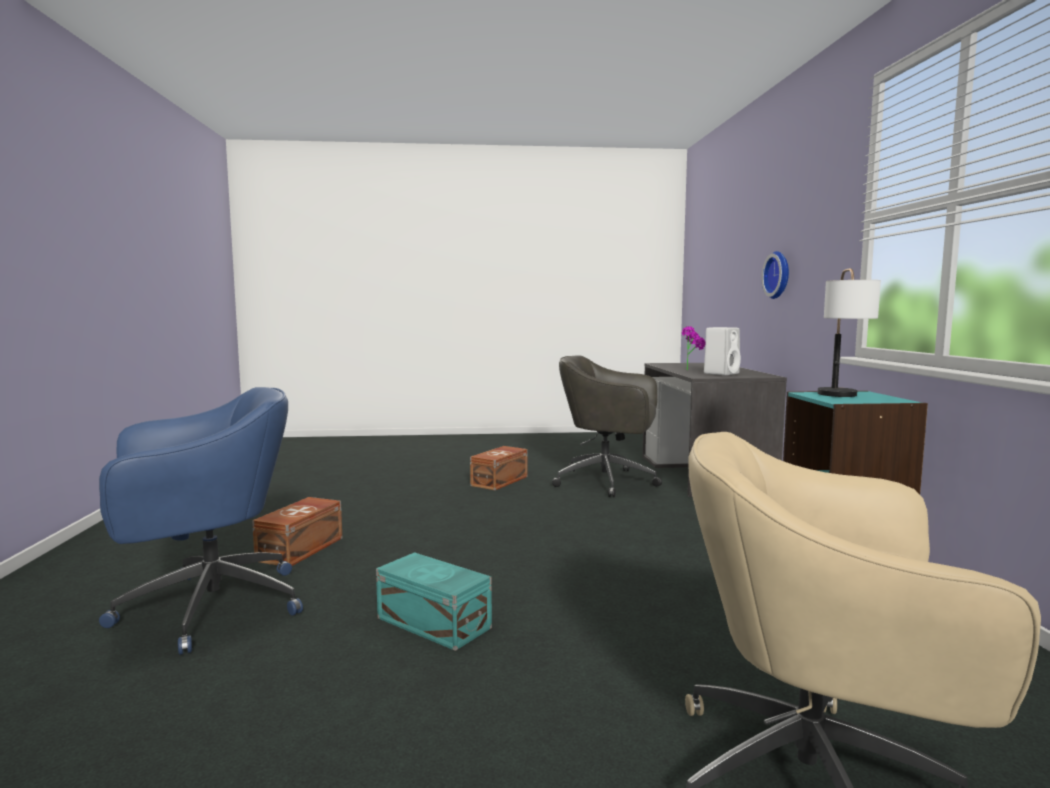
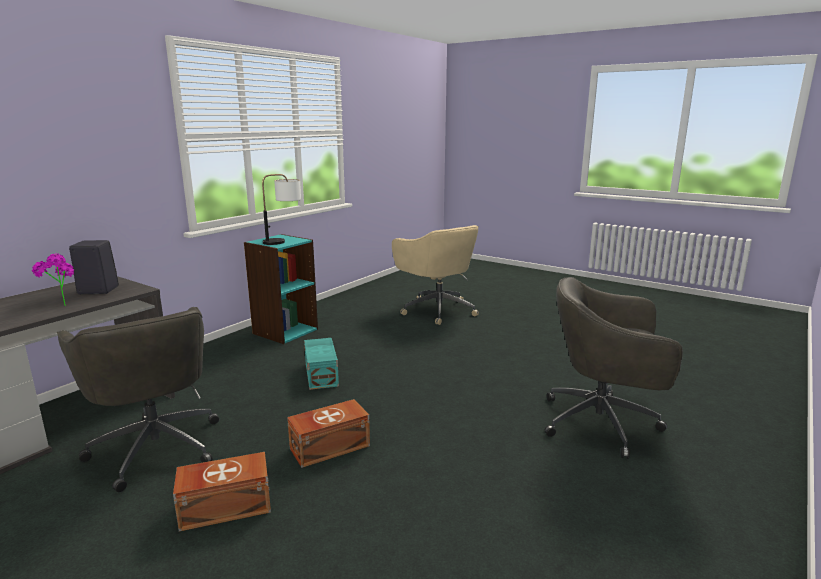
camera: 140 degrees left, 10 degrees up
(206, 607) = (603, 423): blue office chair -> grey office chair
(302, 549) = (528, 461): brown storage box -> brown storage box (328, 447)
(433, 624) = (485, 372): turquoise storage box -> turquoise storage box (322, 374)
(721, 373) = (97, 290): white speaker -> black speaker
(779, 275) = (52, 181): wall clock -> none

